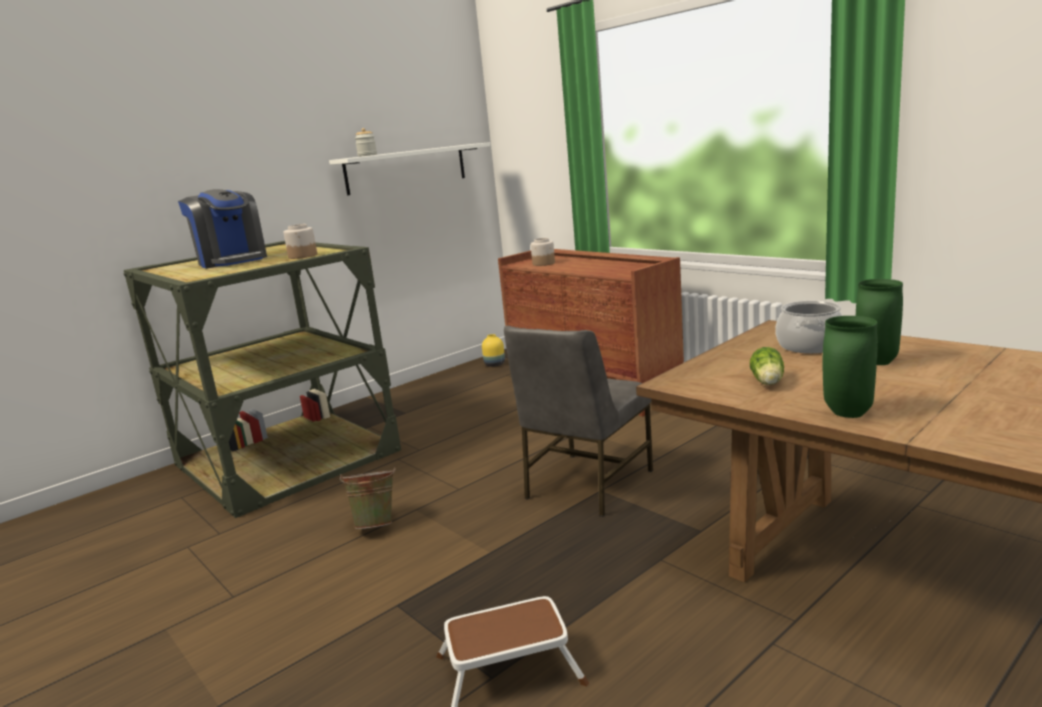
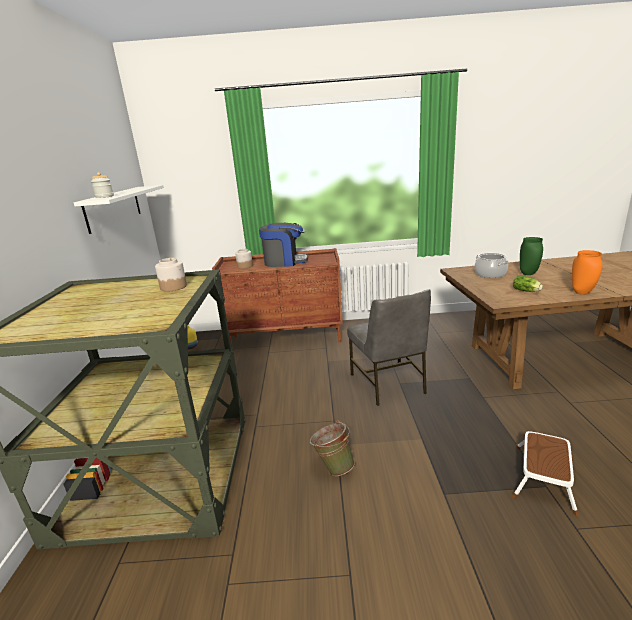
camera: 50 degrees left, 5 degrees up
(232, 261) = (94, 308): coffee machine -> coffee machine (285, 262)
(846, 413) = (581, 293): green vase -> orange vase

